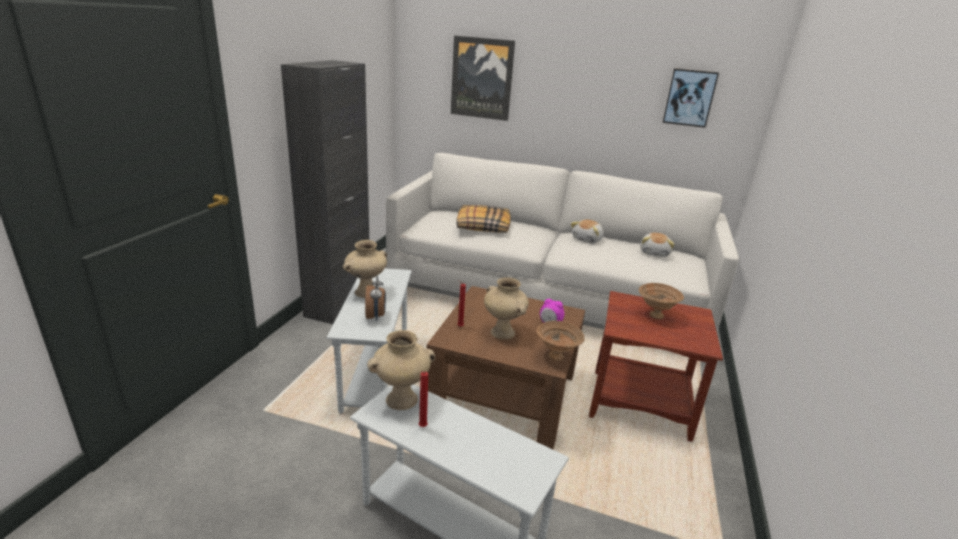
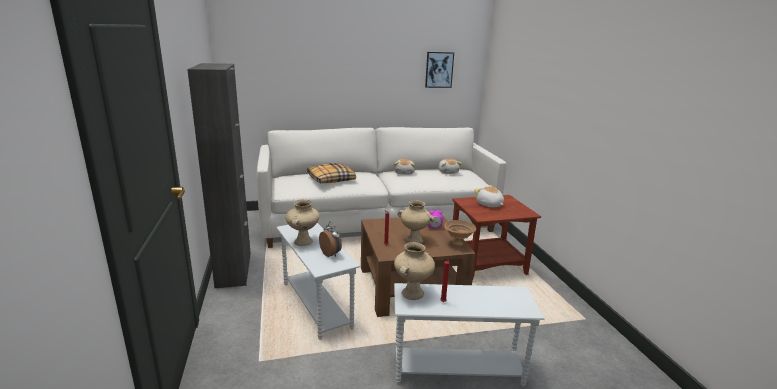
camera: 30 degrees left, 5 degrees down
(482, 78) = (292, 69): picture -> none
(655, 315) = (489, 205): brown bowl -> plush toy

